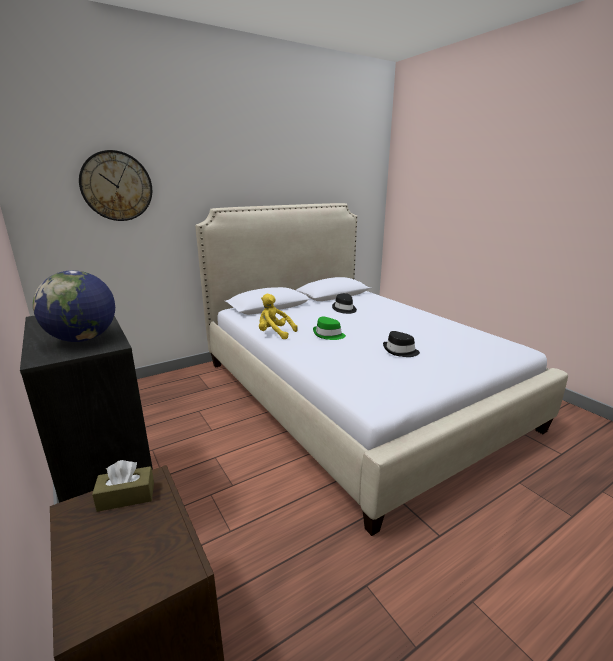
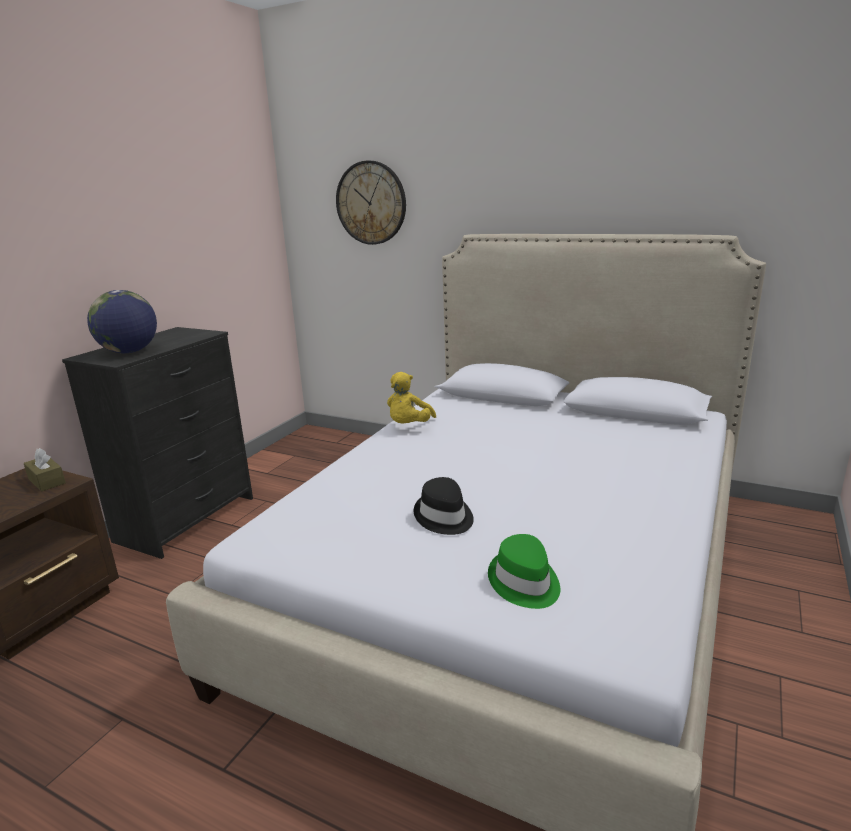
camera: 60 degrees right, 0 degrees up
(274, 333) = (409, 426): yellow plush toy -> yellow plush toy turned 150 degrees counterclockwise
(328, 335) = (444, 454): green hat -> green hat (524, 583)
(344, 309) = (577, 435): black hat -> none

